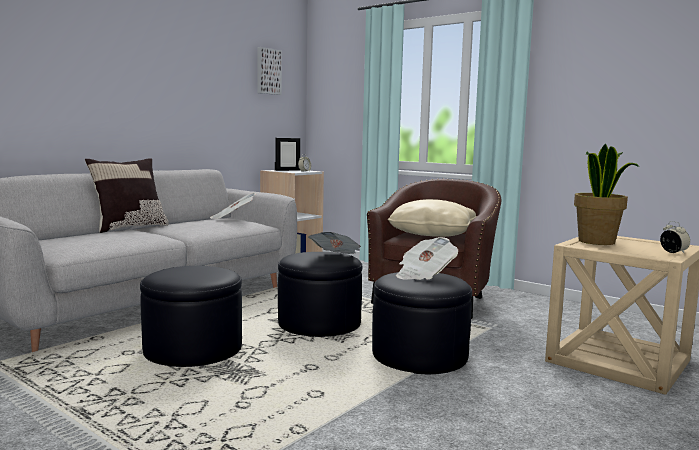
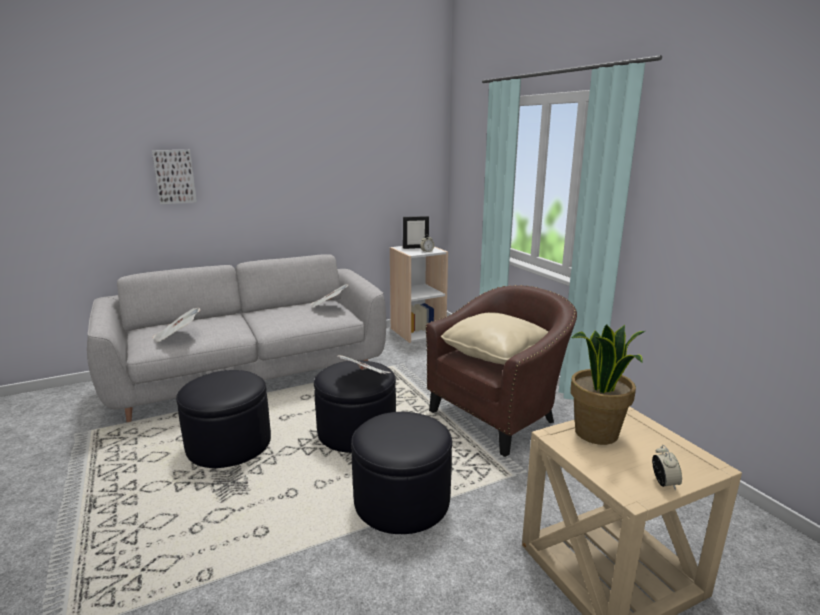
camera: 25 degrees right, 10 degrees up
(129, 228) = (234, 313): pillow -> none
(268, 71) = (399, 149): picture -> picture (174, 176)
(424, 275) = (410, 425): newspaper -> newspaper (177, 337)

